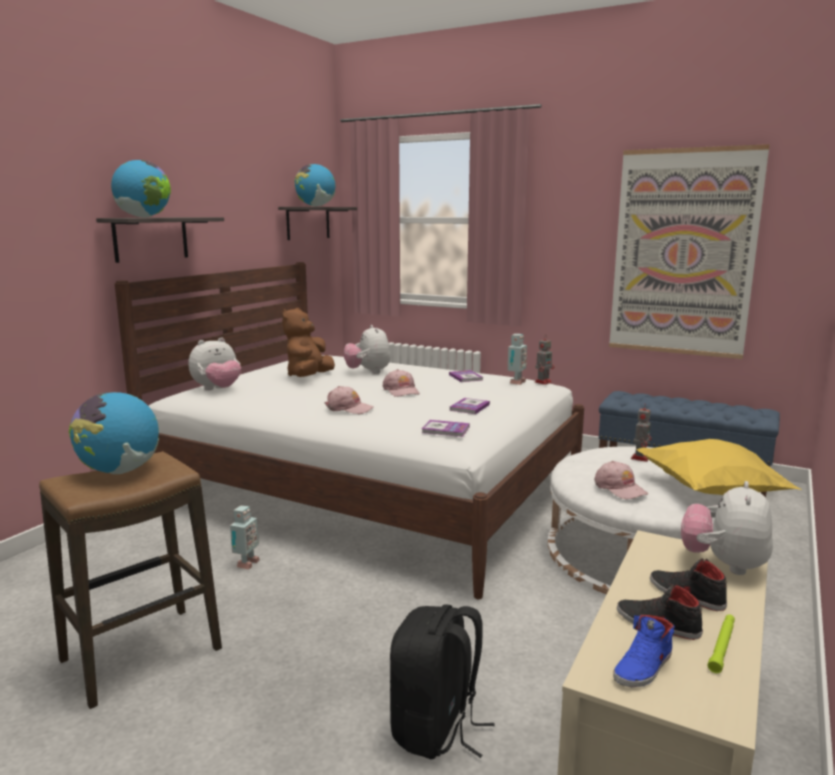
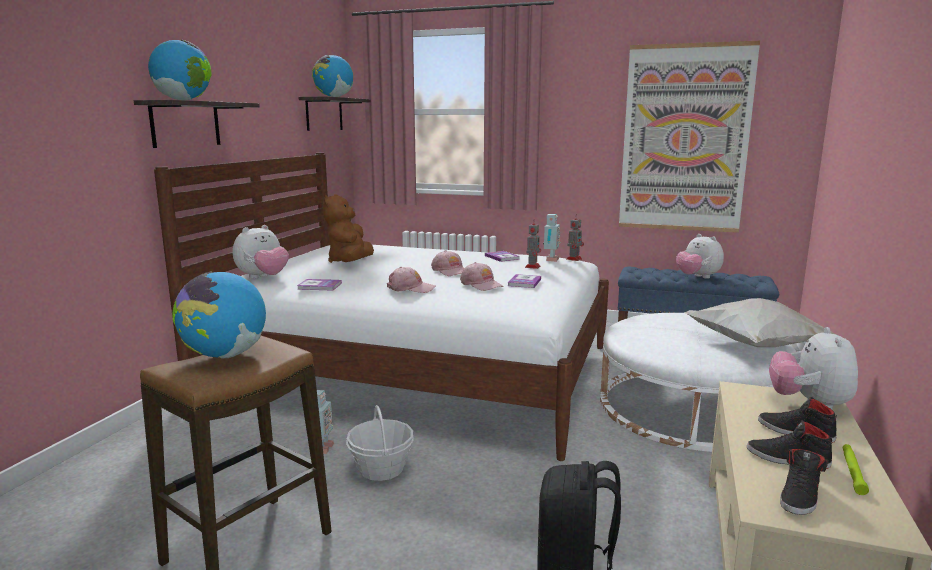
camera: 10 degrees left, 0 degrees up
(294, 589) = (381, 468): none -> basket
(368, 372) = (406, 256): plush toy -> plush toy (697, 277)
(445, 430) = (516, 302): book -> book (319, 286)
(620, 488) = (678, 348): pink cap -> pink cap (481, 285)
(640, 457) = (679, 321): toy robot -> toy robot (532, 266)
(644, 667) = (800, 496): blue shoe -> black shoe
(711, 493) = (756, 347): yellow pillow -> white pillow

